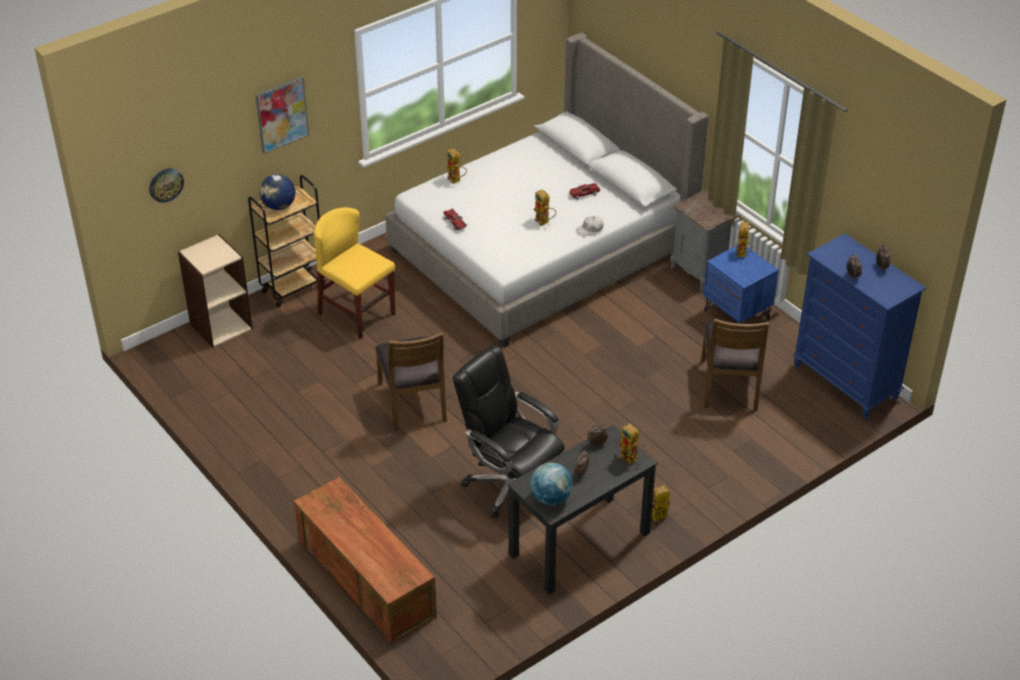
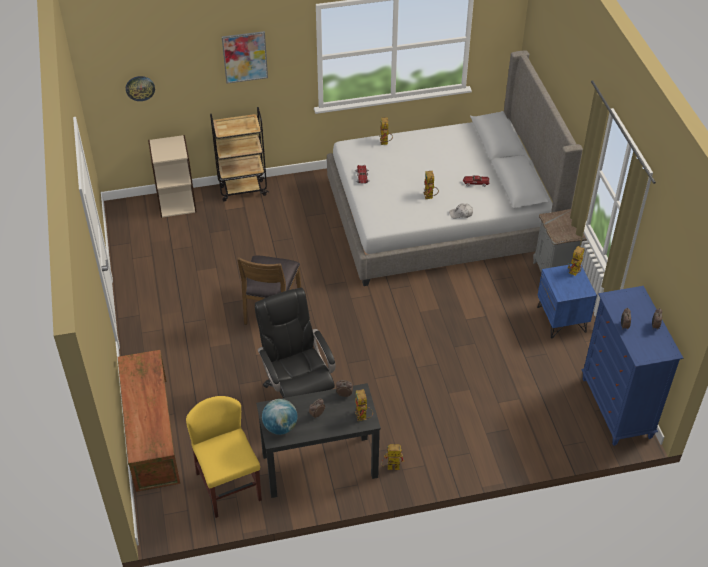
camera: 25 degrees right, 5 degrees up
(278, 206) = (232, 126): globe -> none
(357, 314) = (275, 224): yellow chair -> yellow chair (228, 486)
(730, 385) = (519, 377): brown chair -> none

